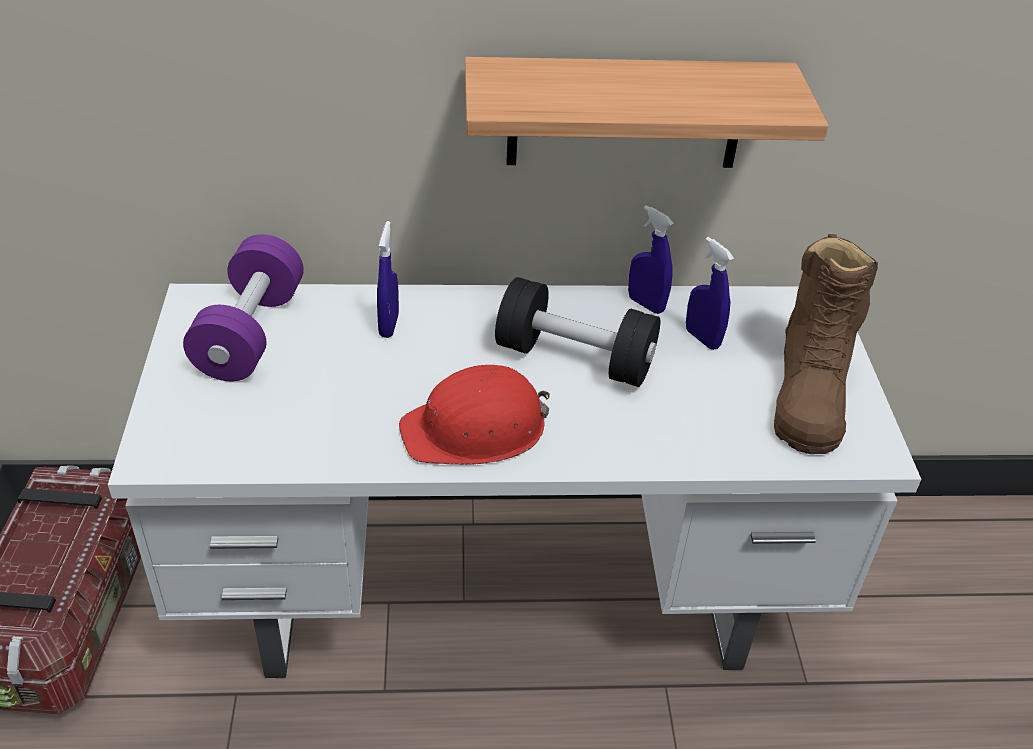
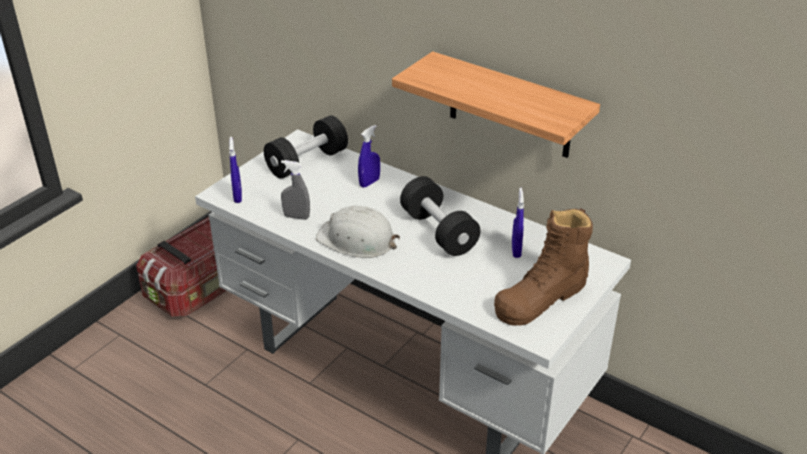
camera: 40 degrees right, 5 degrees down
(250, 333) = (307, 162): purple dumbbell -> black dumbbell
(337, 436) = (296, 217): none -> grey spray bottle
(476, 429) = (357, 240): red hard hat -> white hard hat
(646, 304) = (506, 223): blue spray bottle -> blue spray bottle (238, 197)

